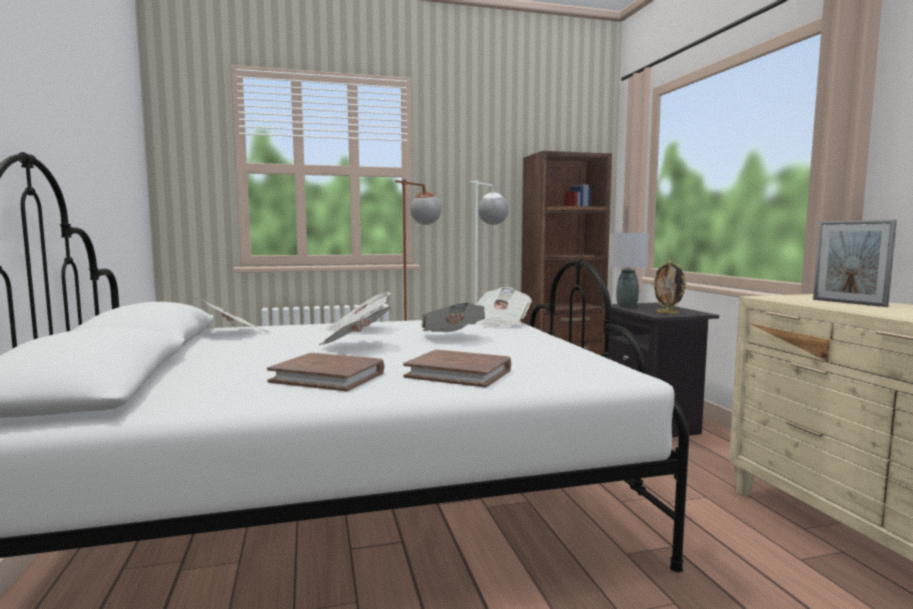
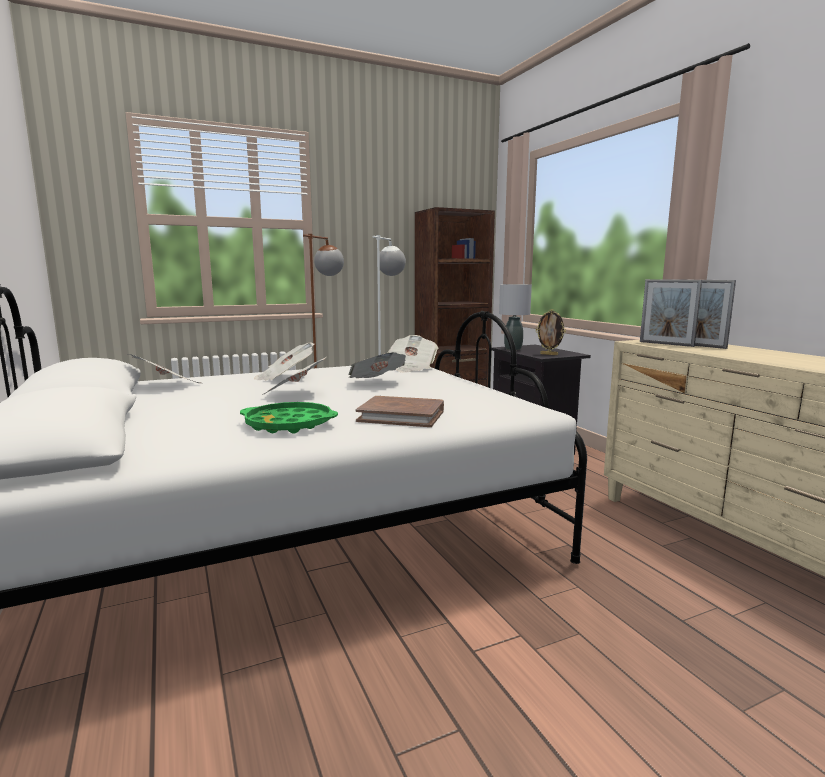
camera: 10 degrees left, 5 degrees up
(328, 377) = (289, 424): brown book -> green tray
(805, 300) = (666, 344): none -> picture frame

